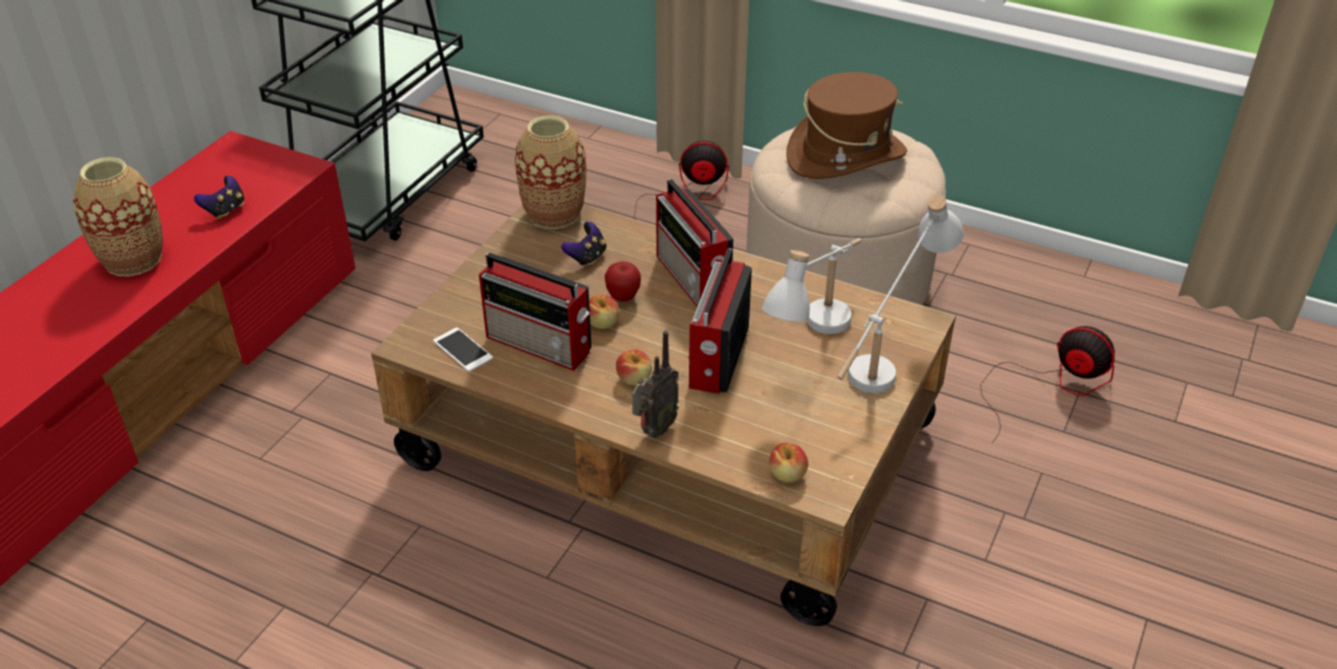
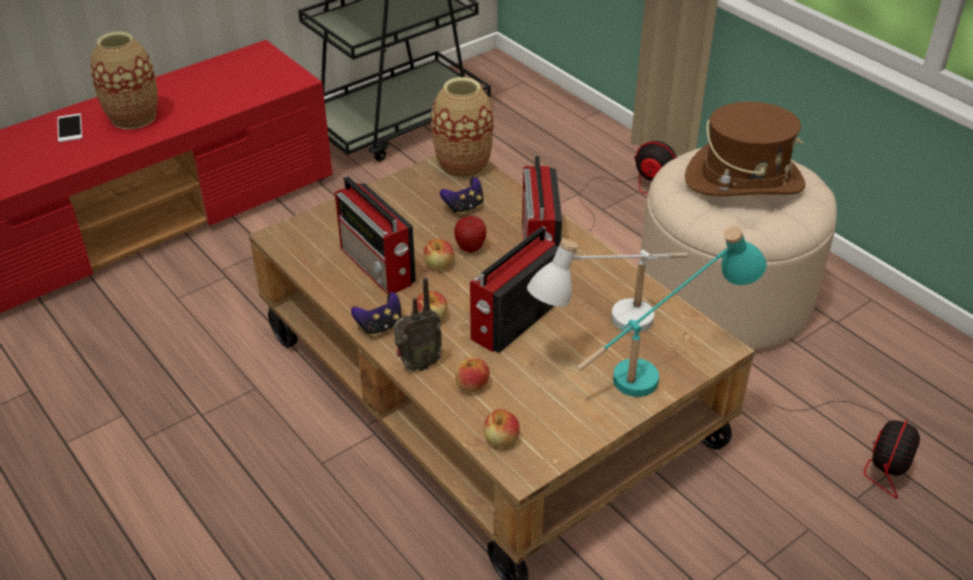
camera: 25 degrees right, 0 degrees up
(225, 210) = (220, 98): game controller -> game controller (380, 327)
(462, 350) = (316, 253): phone -> phone (69, 128)
(722, 432) = (472, 385): none -> apple
(888, 357) = (663, 368): white table lamp -> turquoise table lamp
(1050, 385) = (869, 452): fan -> fan turned 60 degrees clockwise

